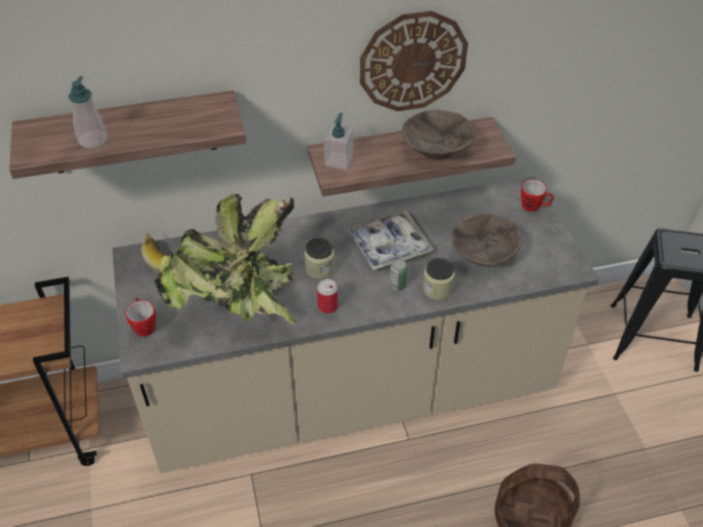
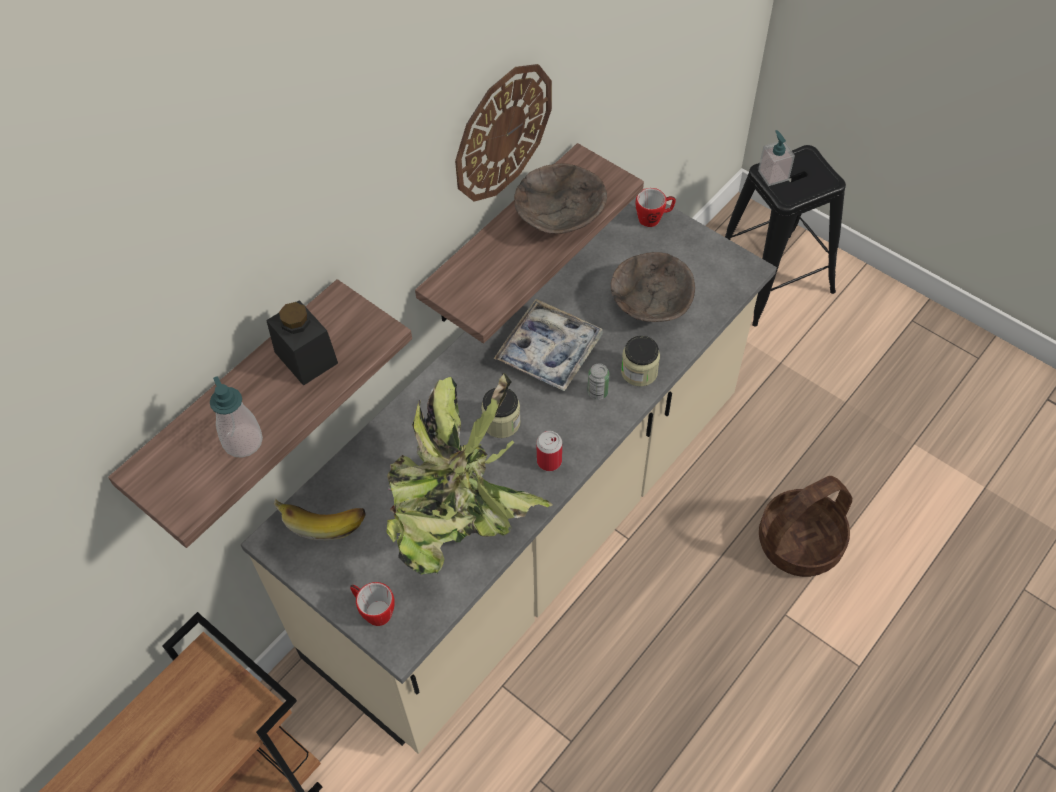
camera: 35 degrees left, 10 degrees up
(172, 118) = (306, 357): none -> black jar
(338, 160) = (468, 290): soap dispenser -> soap dispenser (773, 175)

